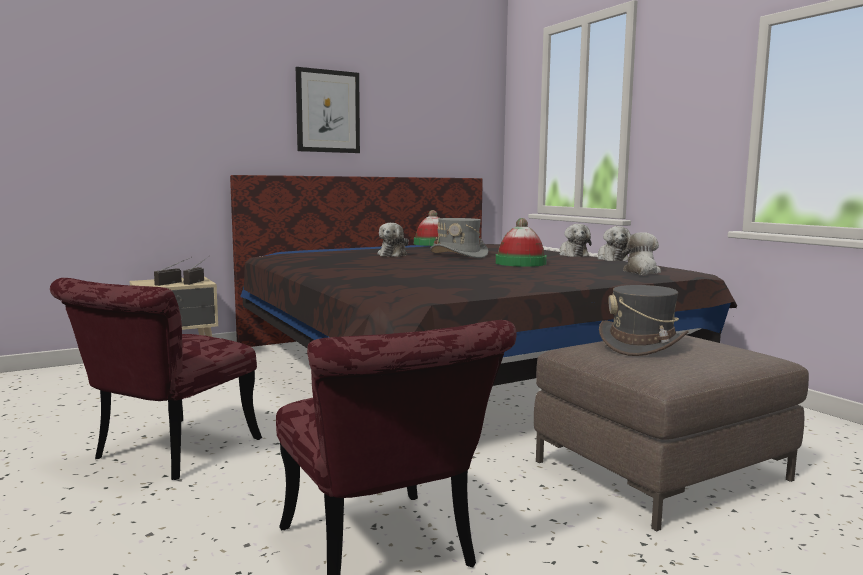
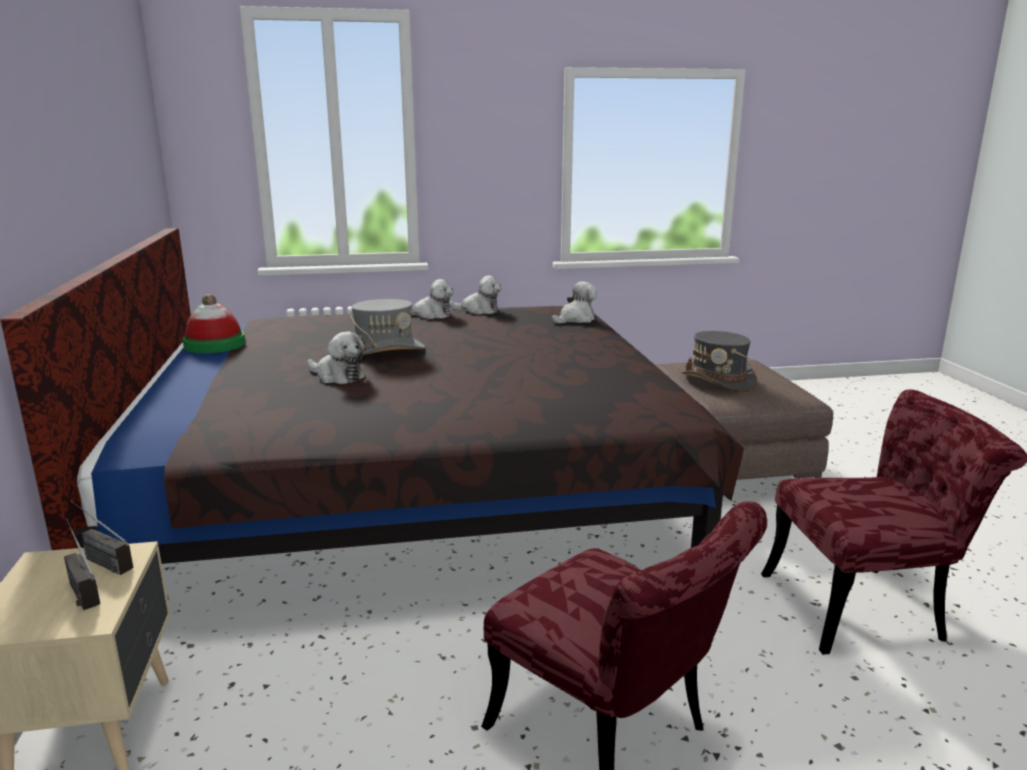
camera: 70 degrees left, 10 degrees up
(328, 111) = (54, 148): picture -> none
(520, 263) = (486, 340): hat -> none
(641, 272) = (576, 319): plush toy -> plush toy turned 105 degrees clockwise

